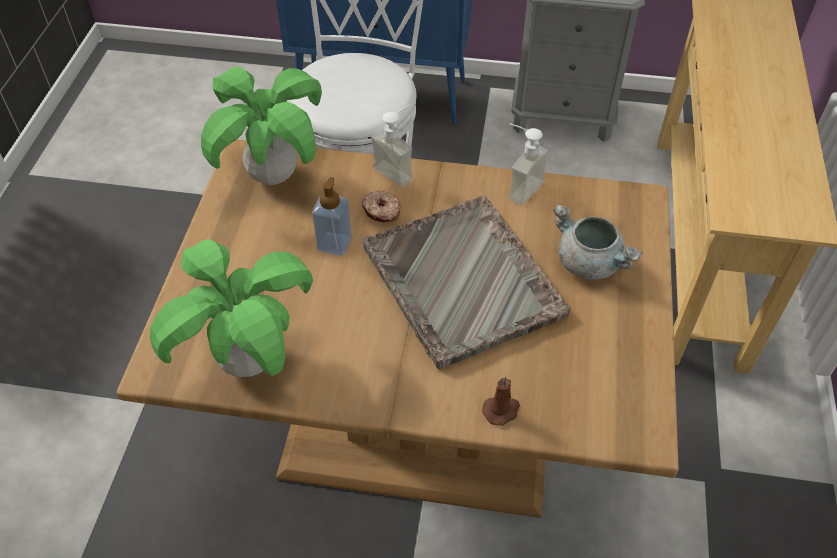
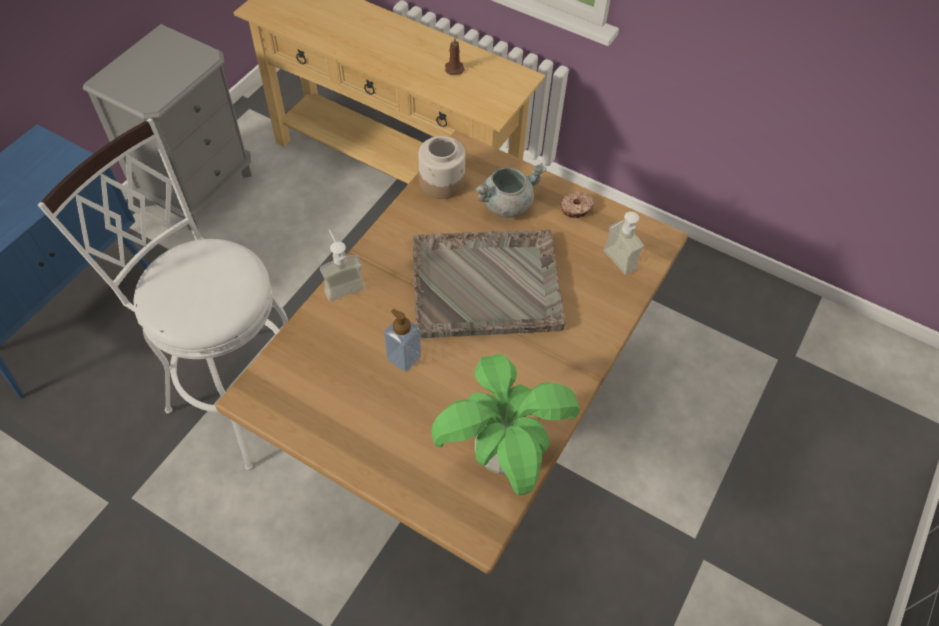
camera: 70 degrees left, 5 degrees up
(272, 176) = (293, 380): potted plant -> none
(381, 211) = (384, 312): donut -> donut (576, 208)
(501, 410) = (611, 306): brown candle -> brown candle (454, 68)
(518, 187) = (408, 213): soap dispenser -> soap dispenser (613, 263)
(581, 199) = (442, 182): none -> jar

